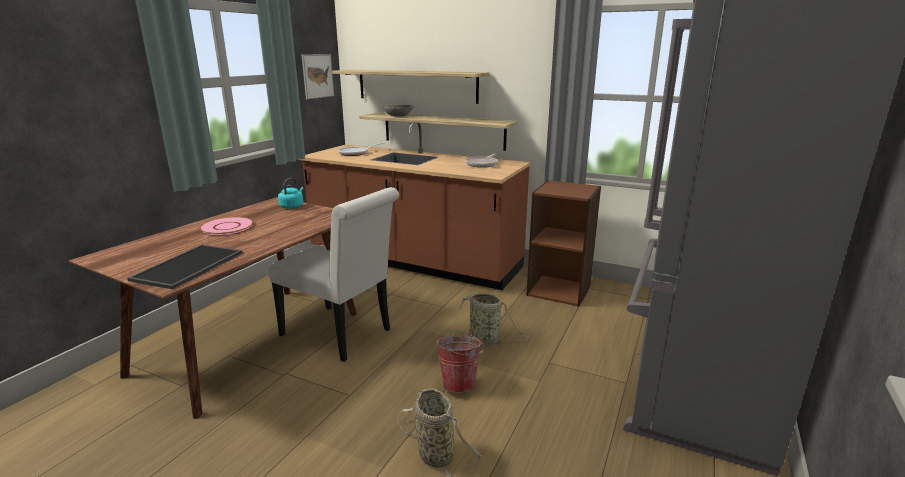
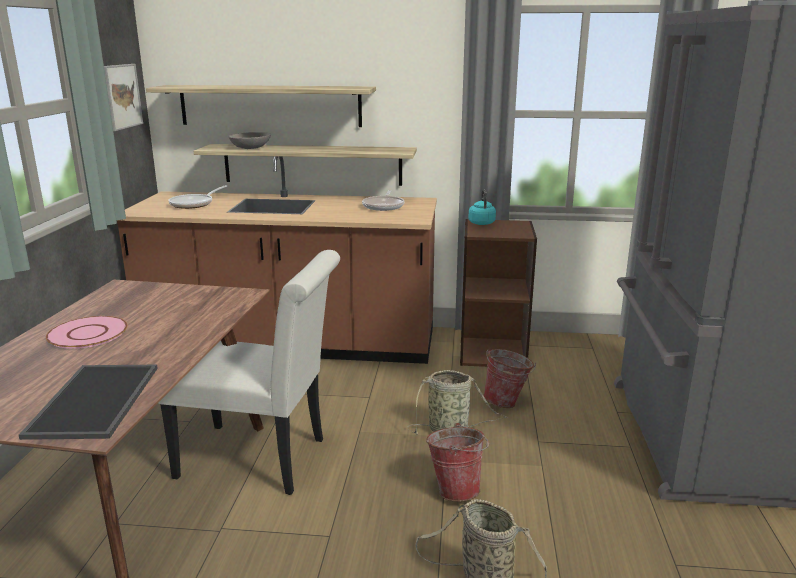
camera: 20 degrees left, 0 degrees up
(292, 206) = (155, 290): turquoise kettle -> turquoise kettle (481, 222)
(544, 329) = (507, 402): none -> bucket

